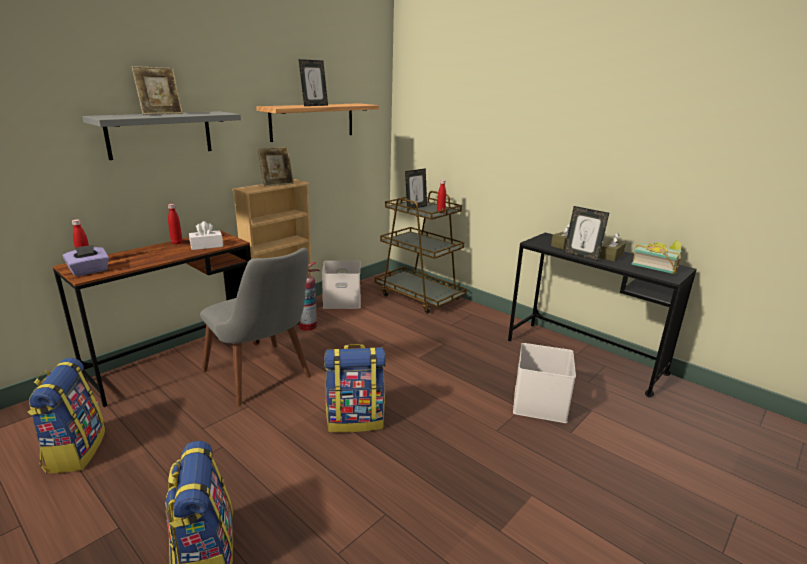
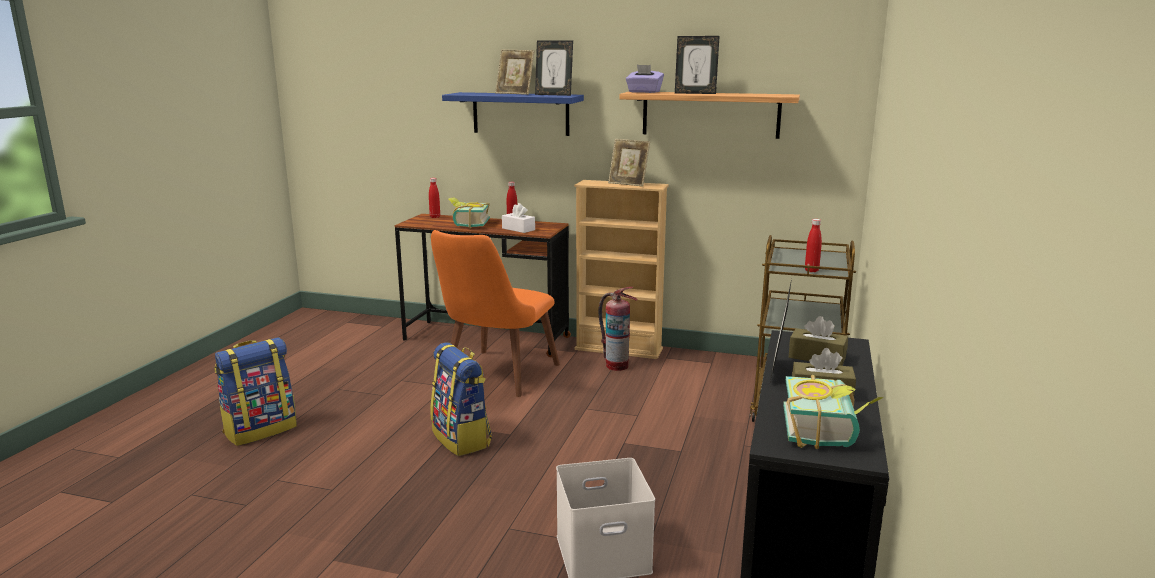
camera: 65 degrees right, 5 degrees down
(75, 451) = (348, 351): backpack -> none
(89, 271) = (421, 221): purple tissue box -> purple tissue box (644, 92)
(147, 257) = (467, 224): none -> book
(160, 134) = (520, 113): grey shelf -> blue shelf
(264, 379) = (494, 378): grey chair -> orange chair
(341, 301) = (702, 364): white storage box -> none
(415, 207) = (803, 258): picture frame -> picture frame (554, 95)

